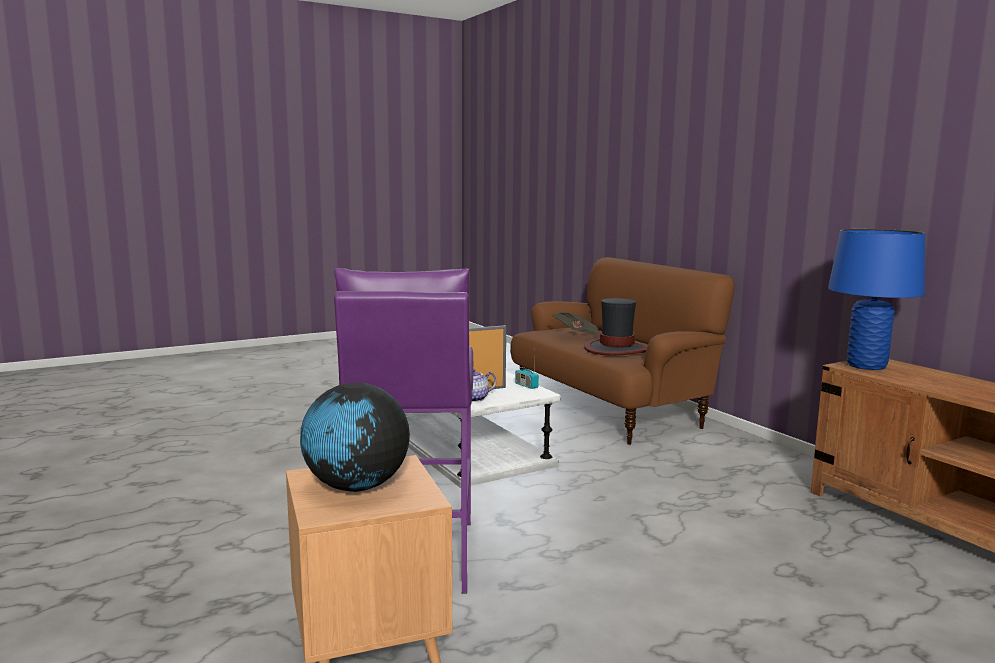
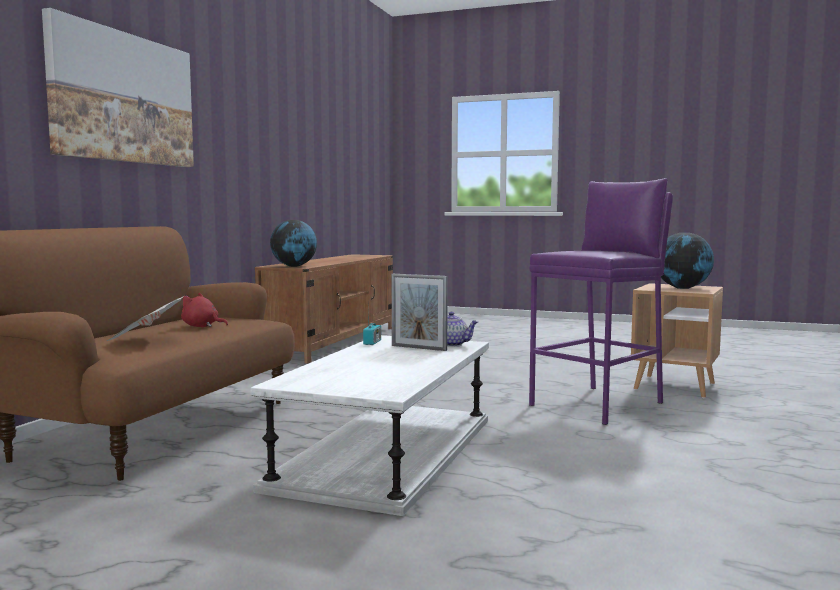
camera: 130 degrees left, 5 degrees down
(616, 349) = (202, 326): hat -> red plush toy
(719, 161) = (123, 98): none -> picture
(866, 366) = (294, 266): blue table lamp -> globe

